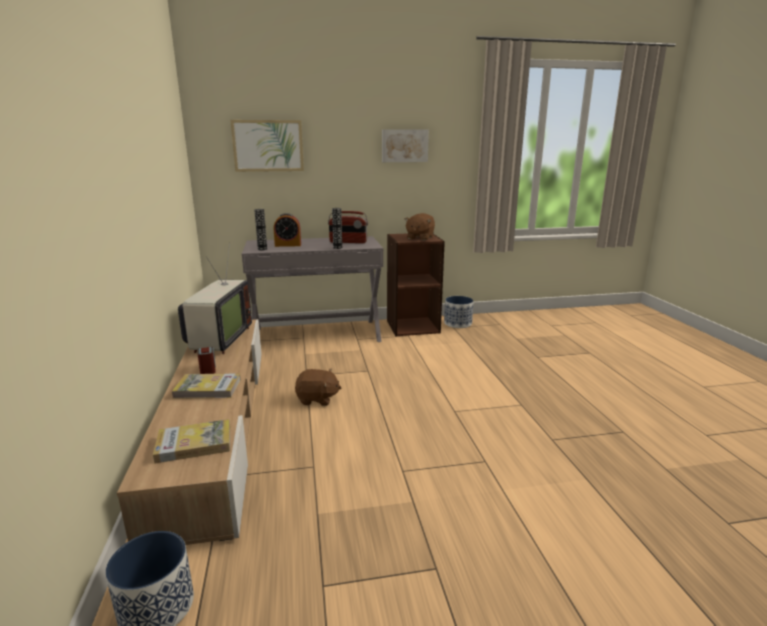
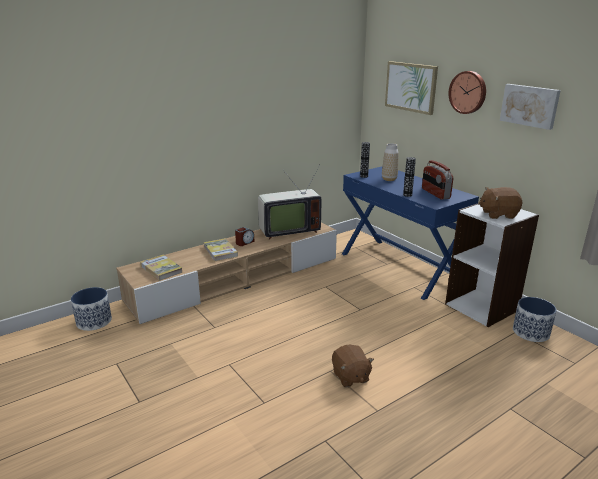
camera: 65 degrees right, 5 degrees up
(288, 245) = (389, 179): alarm clock -> vase
(317, 334) = (400, 267): grey desk -> blue desk
(317, 399) = (295, 302): brown plush toy -> brown plush toy (350, 377)
(342, 142) = (468, 92): none -> wall clock
(412, 326) = (482, 307): brown bookcase -> white bookcase

